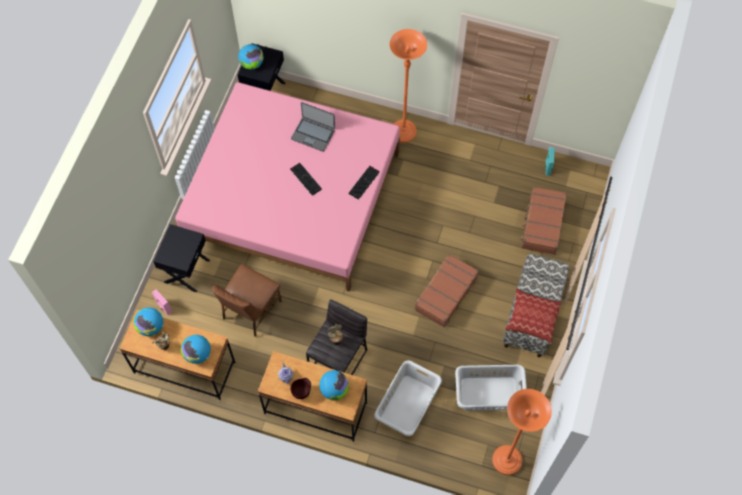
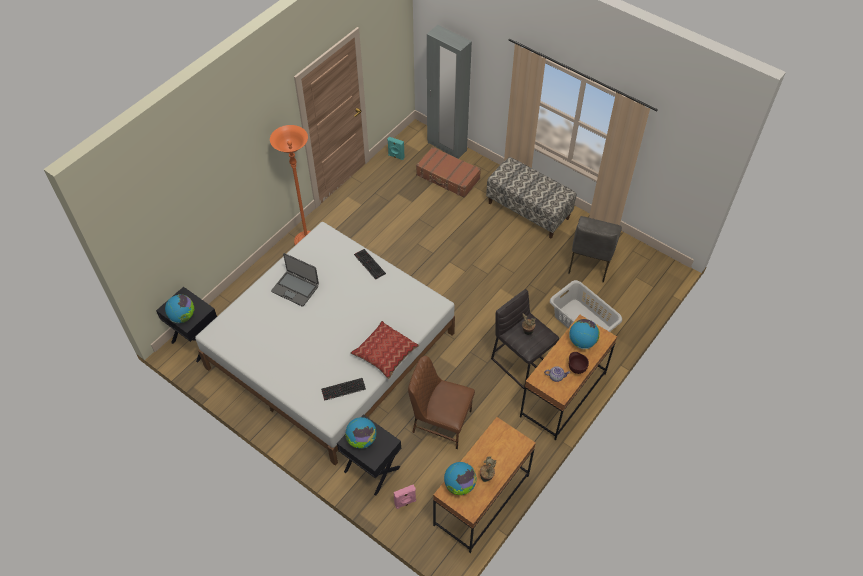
camera: 70 degrees left, 10 degrees down
(197, 354) = (506, 448): globe -> globe (361, 440)
(250, 310) = (440, 422): brown chair -> brown chair turned 150 degrees clockwise
(293, 196) = (331, 350): pink bed -> white bed
(305, 179) = (342, 309): keyboard -> keyboard (343, 390)
(313, 134) = (295, 288): laptop -> laptop turned 75 degrees clockwise
(445, 293) = (485, 262): brown suitcase -> none
(488, 393) = (590, 262): grey laundry basket -> grey chair
(507, 460) = (653, 269): orange floor lamp -> none
(532, 318) = (549, 194): pillow -> pillow (385, 353)
(584, 209) = (446, 147): none -> grey wardrobe

